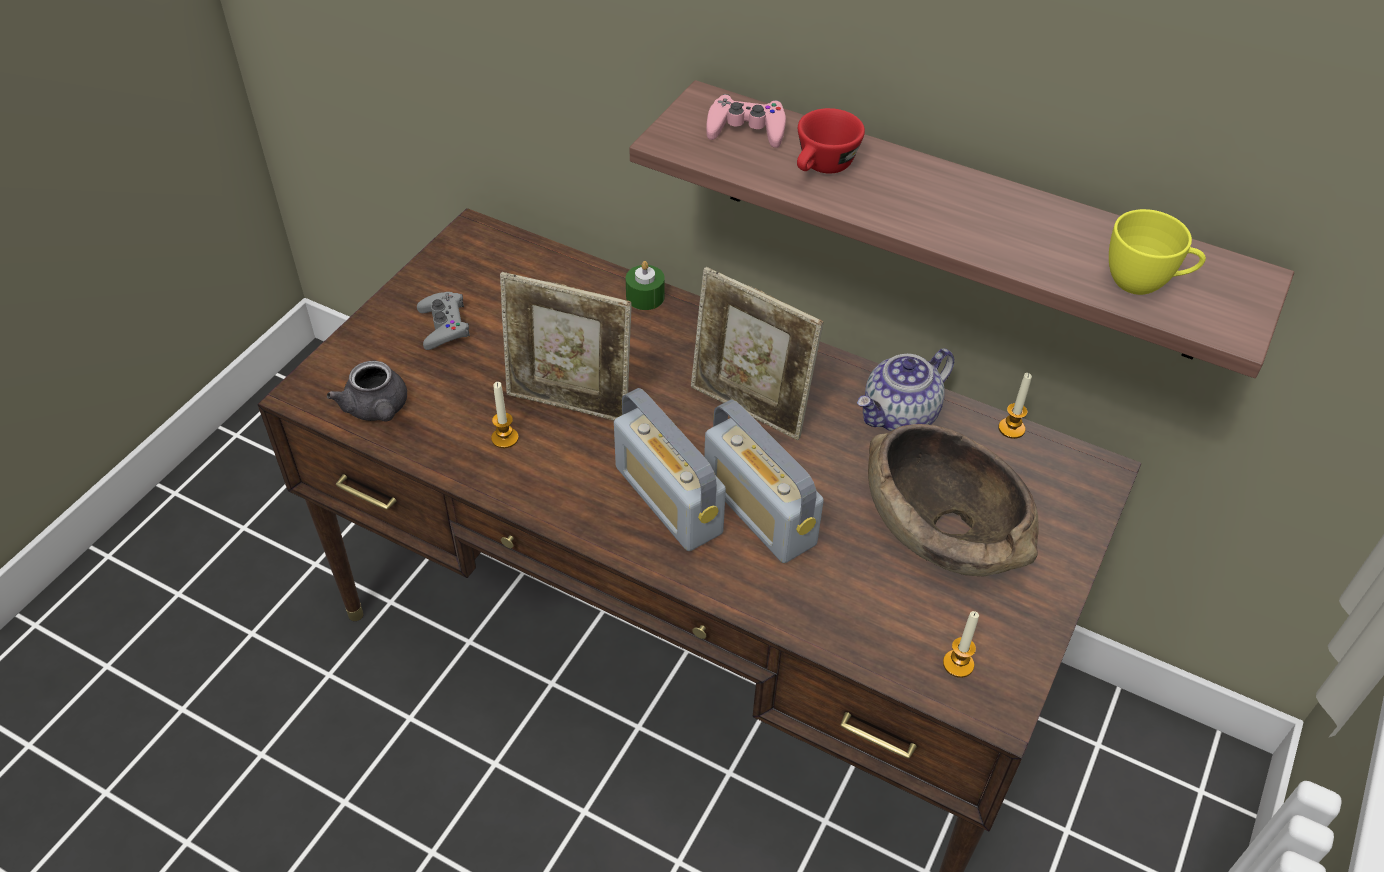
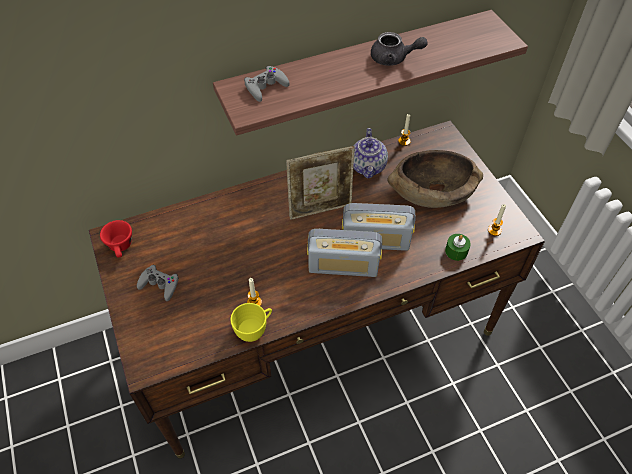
camera: 50 degrees left, 5 degrees up
(377, 410) = (187, 343): grey teapot -> grey teapot (393, 59)
(570, 404) = (257, 266): picture frame -> none
(645, 297) = (221, 201): green candle -> green candle (456, 251)
(746, 129) = (266, 87): pink game controller -> grey game controller
(822, 167) = (316, 81): red cup -> red cup (121, 247)
(1144, 283) = (465, 44): yellow cup -> yellow cup (254, 330)

